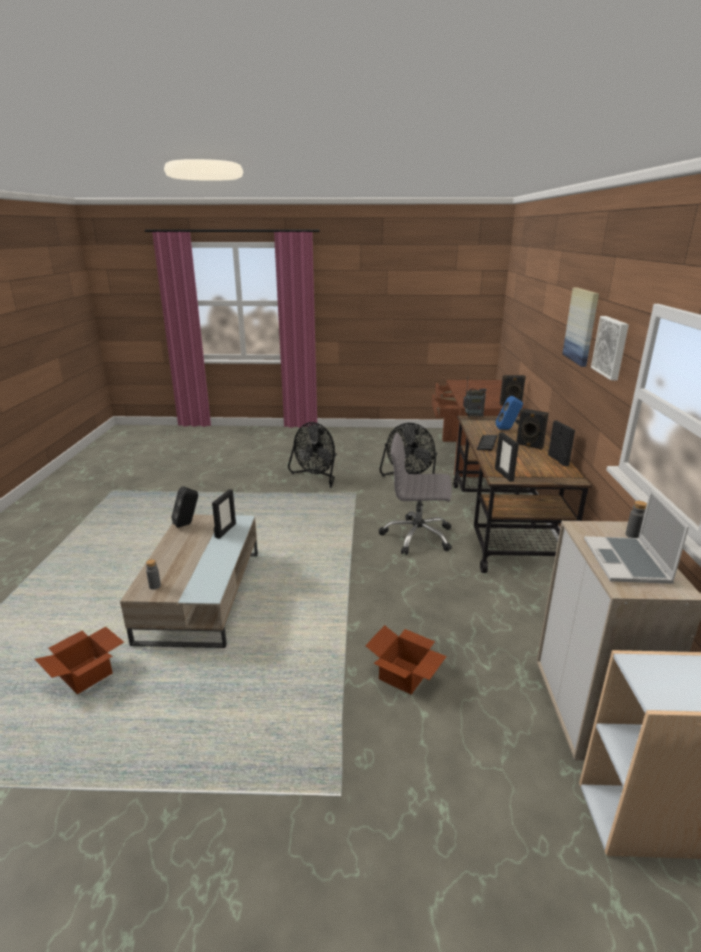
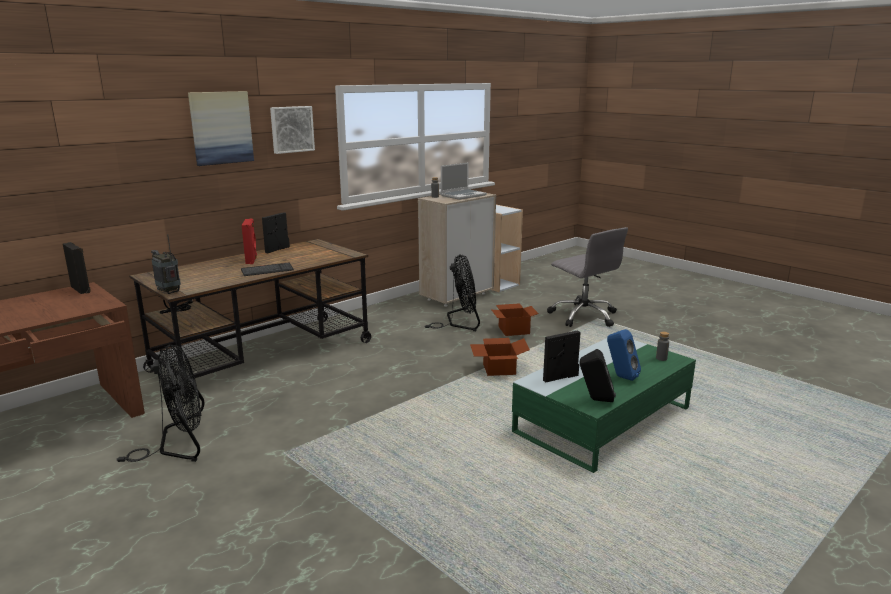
camera: 135 degrees left, 5 degrees down
(87, 674) = (727, 404): cardboard box -> cardboard box (498, 369)
(201, 594) = (603, 419): beige coffee table -> green coffee table
(317, 476) = (257, 516): black fan -> black fan (458, 321)
(417, 536) = (347, 379): grey office chair -> grey office chair (584, 316)
(504, 474) = (340, 254): picture frame -> none
(507, 429) = (203, 273): blue speaker -> blue speaker (620, 377)
(529, 446) = (252, 260): black speaker -> red speaker

